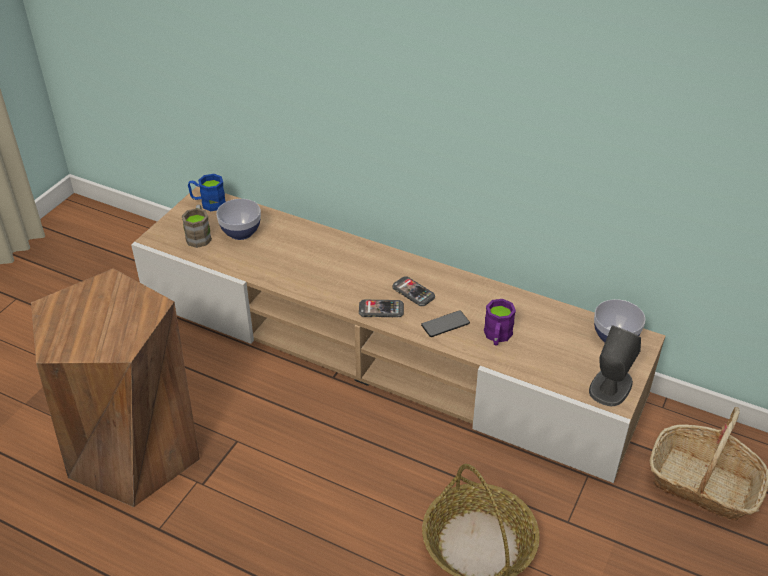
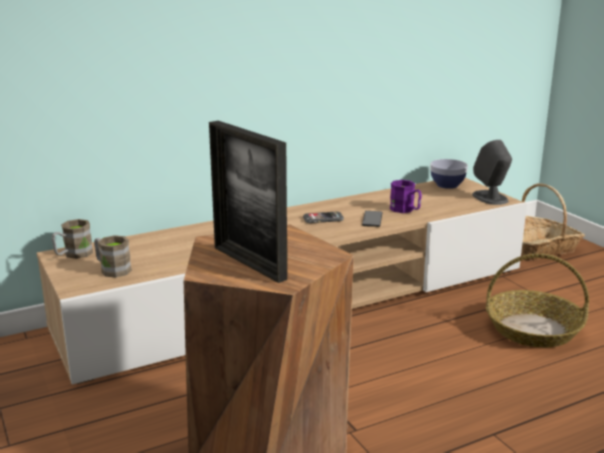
camera: 55 degrees left, 20 degrees down
(77, 317) = (249, 263): none -> picture frame
(208, 203) = (73, 255): blue mug -> brown mug
(241, 232) = (141, 253): bowl -> none
(381, 310) = (326, 232): phone -> none

